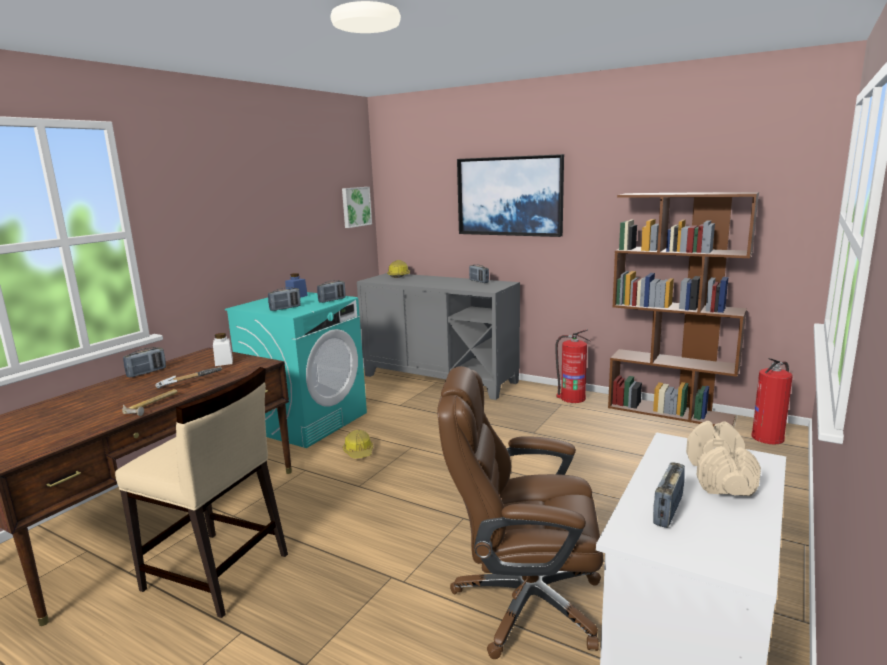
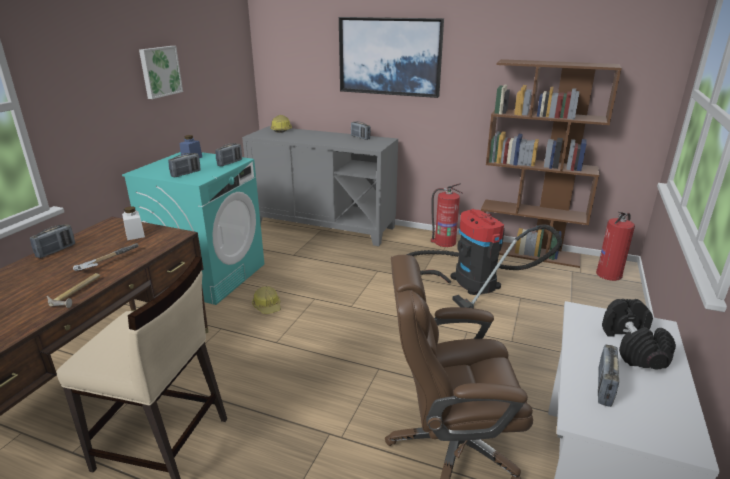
camera: 10 degrees left, 10 degrees up
(355, 207) = (236, 61): picture -> picture (160, 71)
(592, 437) = (470, 280): none -> vacuum cleaner
(719, 476) = (632, 347): beige dumbbell -> black dumbbell

